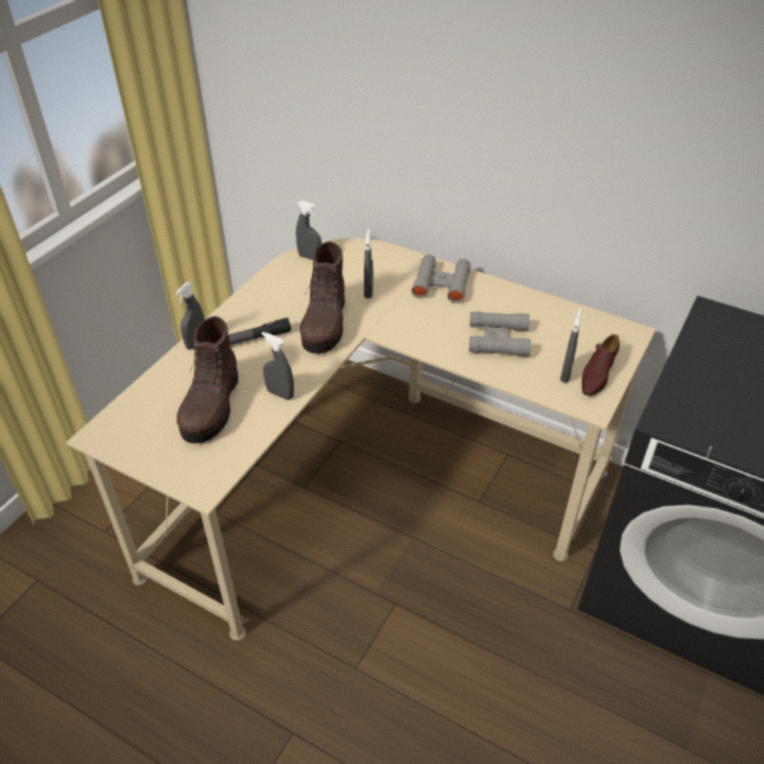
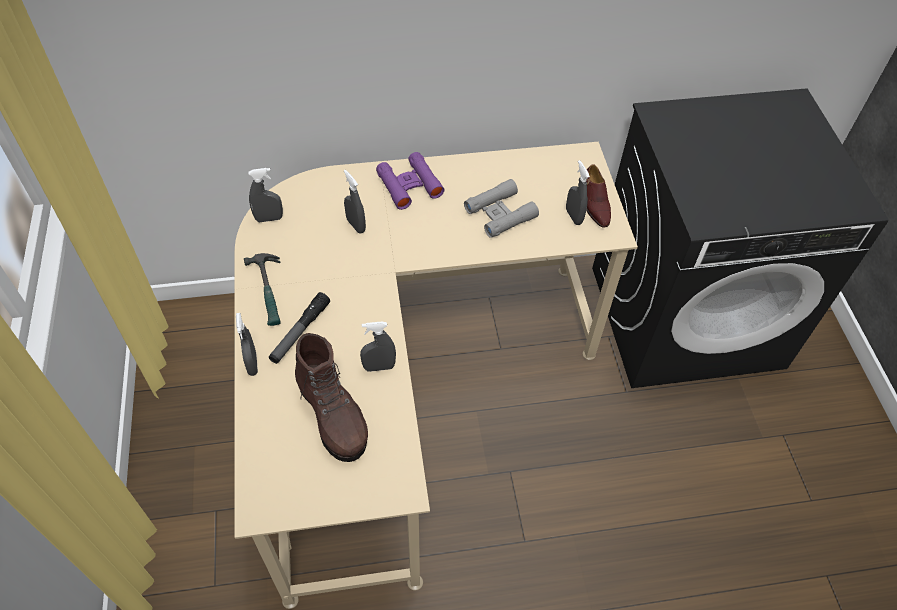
camera: 40 degrees left, 10 degrees up
(258, 303) = (269, 291): none -> hammer
(325, 325) = (351, 279): brown boot -> none
(441, 284) = (409, 185): grey binoculars -> purple binoculars

